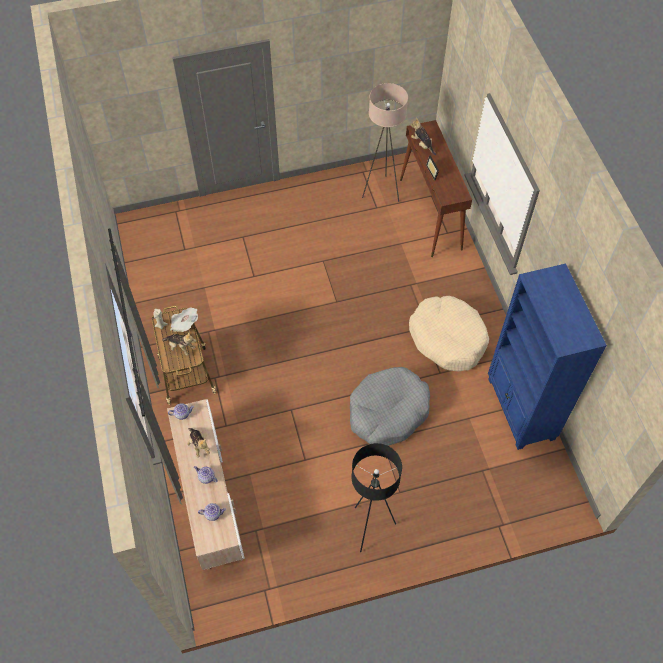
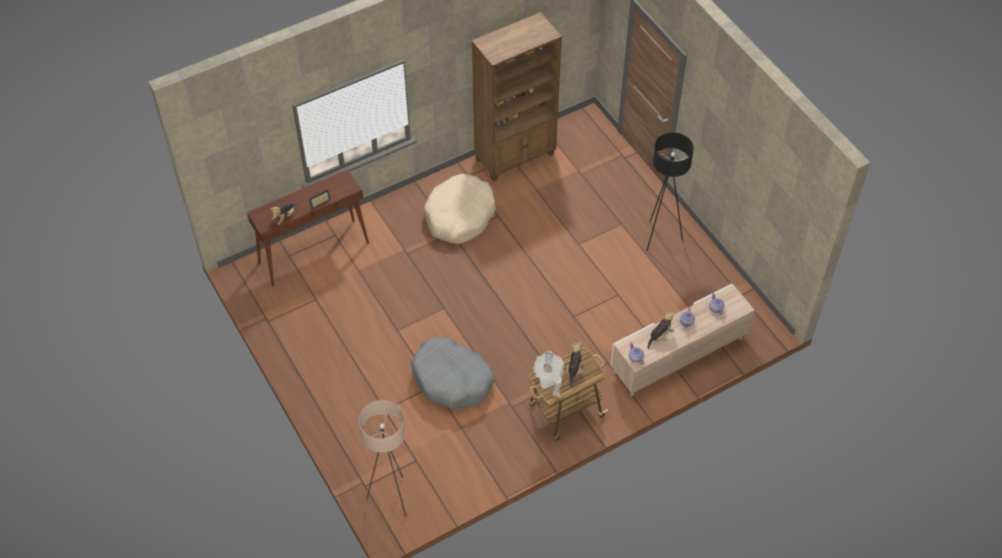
camera: 105 degrees left, 5 degrees down
(382, 191) = (292, 299): beige floor lamp -> beige floor lamp (391, 497)
(388, 411) = (550, 245): grey dog bed -> grey dog bed (452, 379)
(520, 409) = (516, 157): blue bookcase -> brown bookcase

